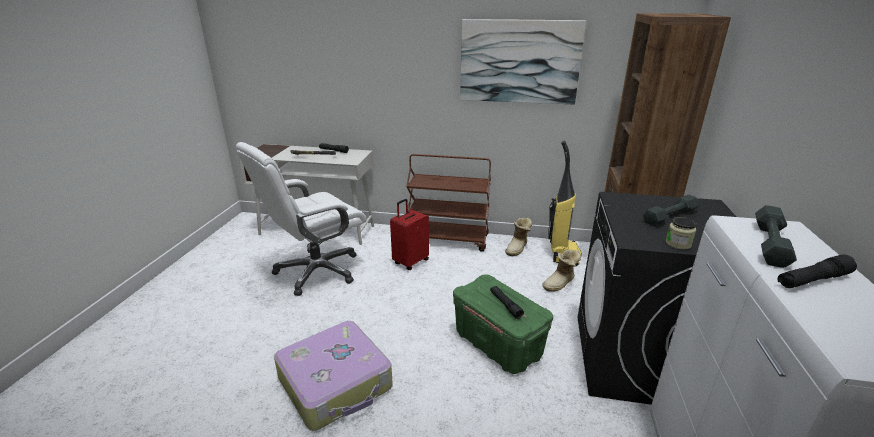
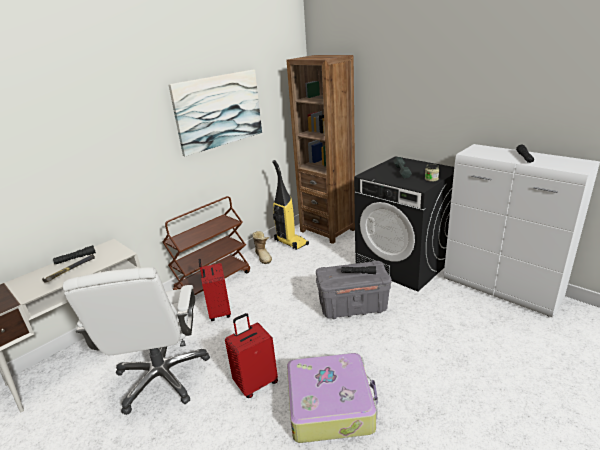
camera: 55 degrees left, 0 degrees up
(337, 322) = (256, 383): none -> red suitcase
(498, 344) = (353, 306): green storage box -> grey storage box
(560, 283) = (318, 257): boot -> none
(770, 244) = (491, 154): grey dumbbell -> none

